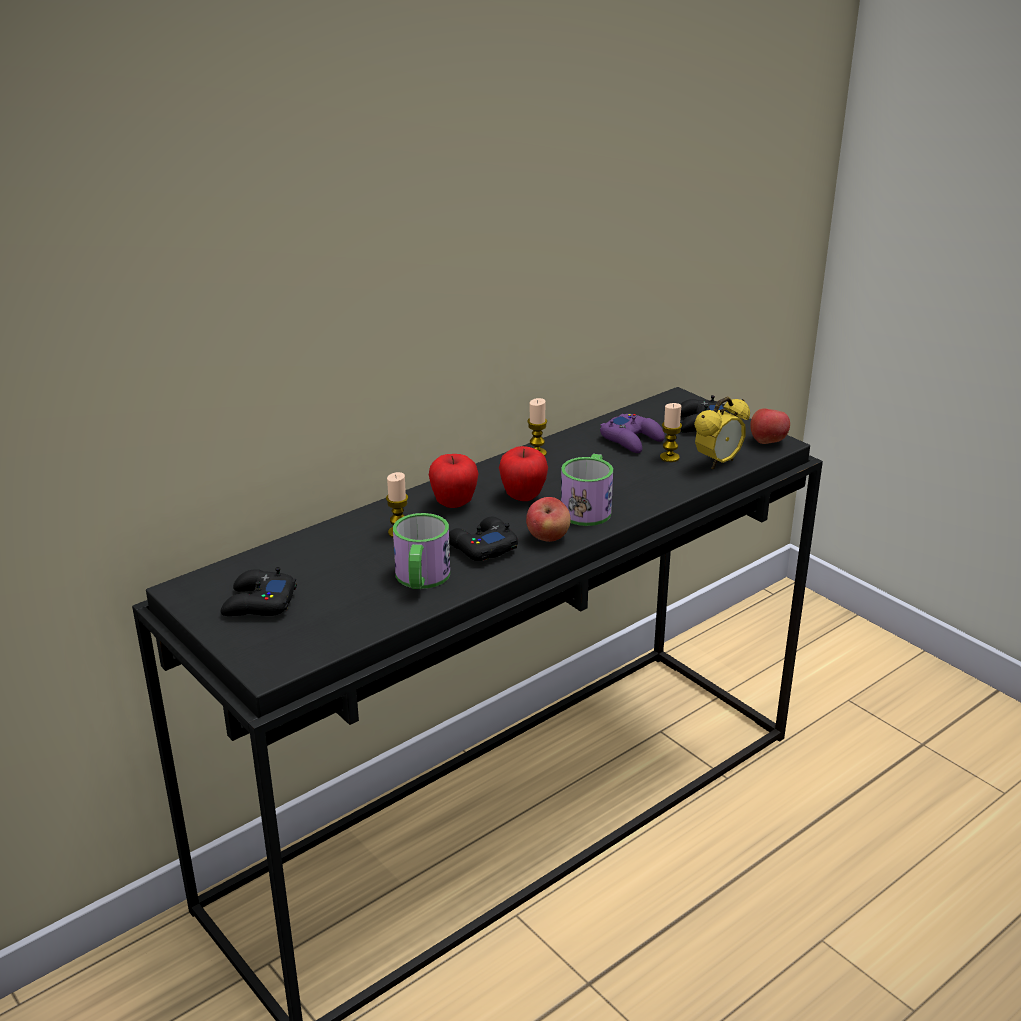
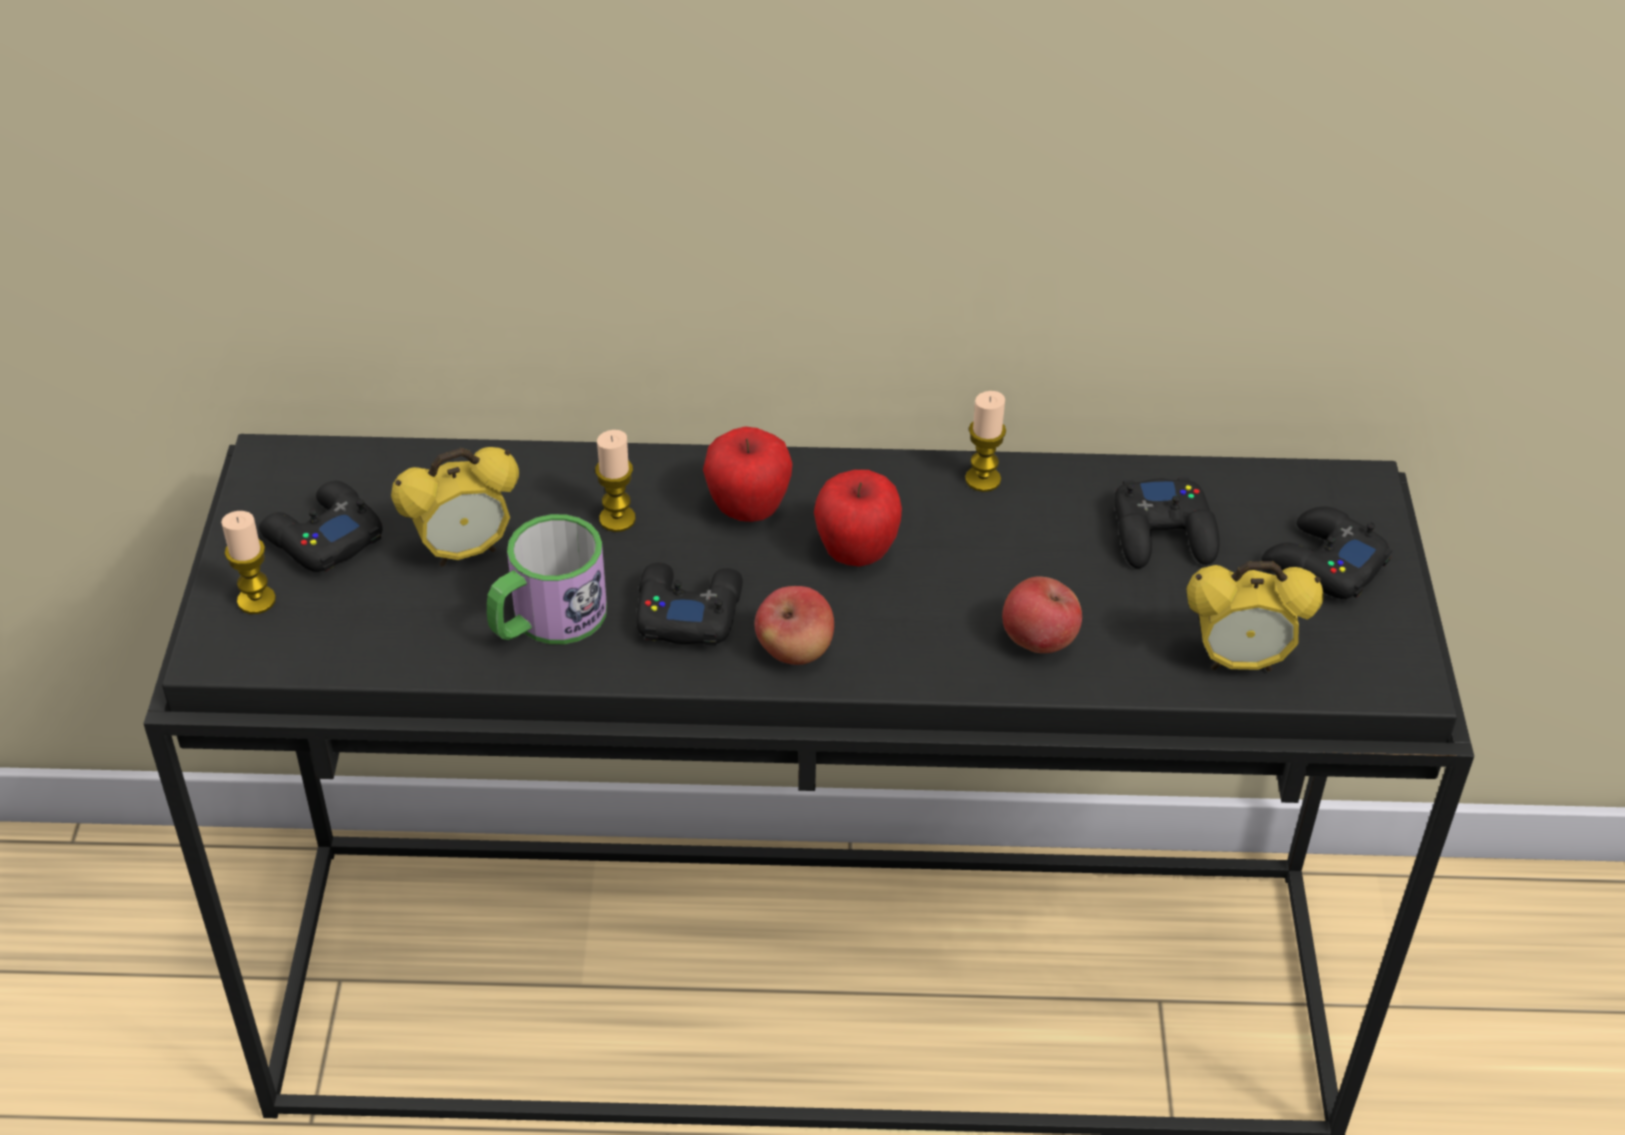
camera: 40 degrees right, 15 degrees up
(342, 575) = (464, 552): none -> alarm clock
(588, 508) = (922, 630): mug -> none
(632, 439) = (1163, 534): purple game controller -> black game controller
(669, 457) = (1175, 605): candle -> candle (256, 600)
(767, 442) = (1386, 667): apple -> apple (1038, 641)

